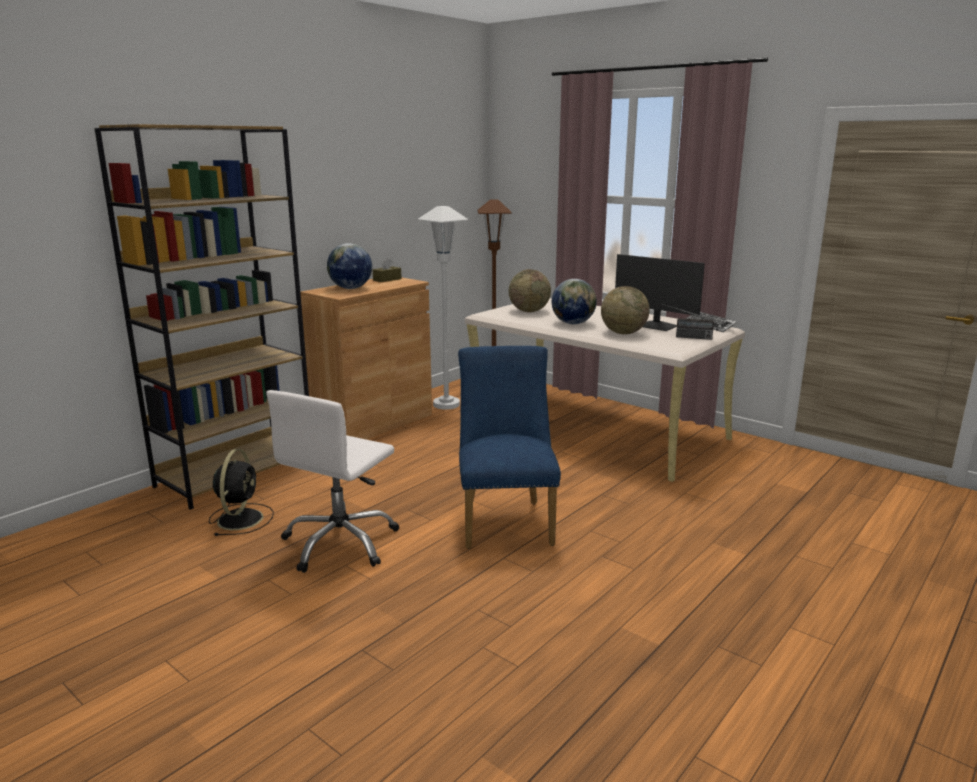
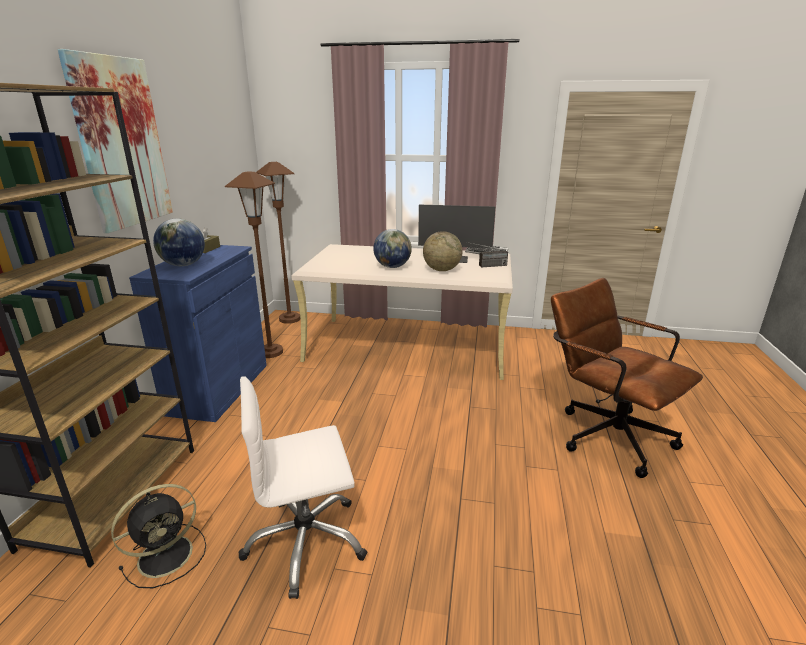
camera: 30 degrees left, 5 degrees up
(241, 518) = (168, 554): black fan -> black fan turned 75 degrees clockwise
(316, 172) = (121, 143): none -> picture
(341, 543) = (306, 542): white office chair -> white office chair turned 75 degrees clockwise
(373, 423) = (219, 388): brown cabinet -> blue cabinet
(446, 404) = (270, 352): white floor lamp -> brown floor lamp
(506, 520) = (426, 457): blue chair -> none
(529, 311) = (341, 260): globe -> none
(739, 558) = (605, 433): none -> brown office chair

